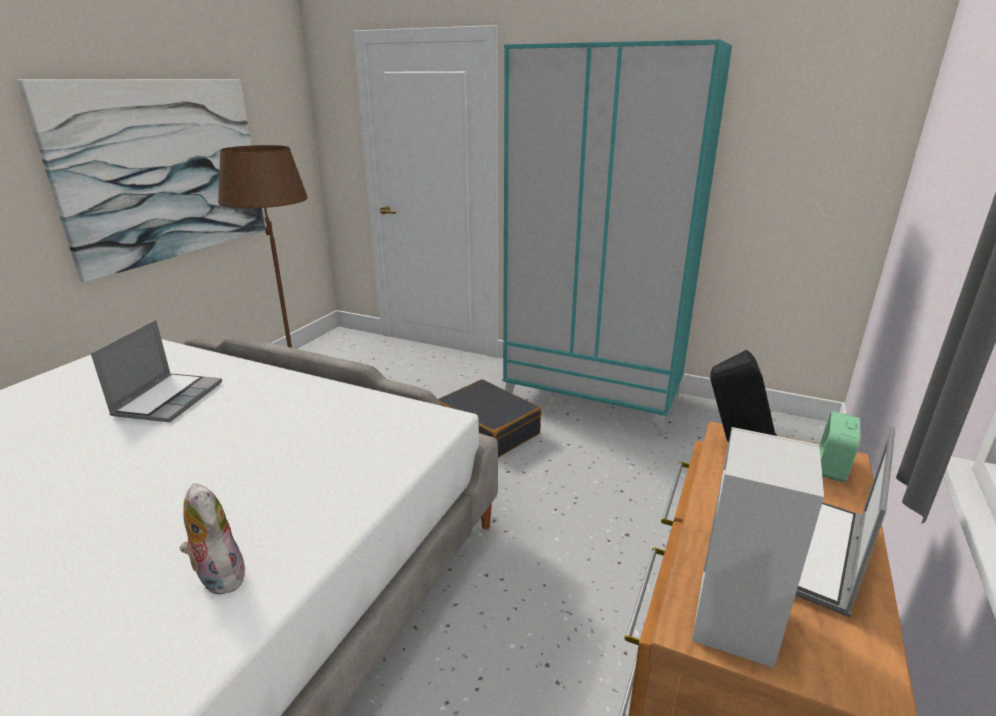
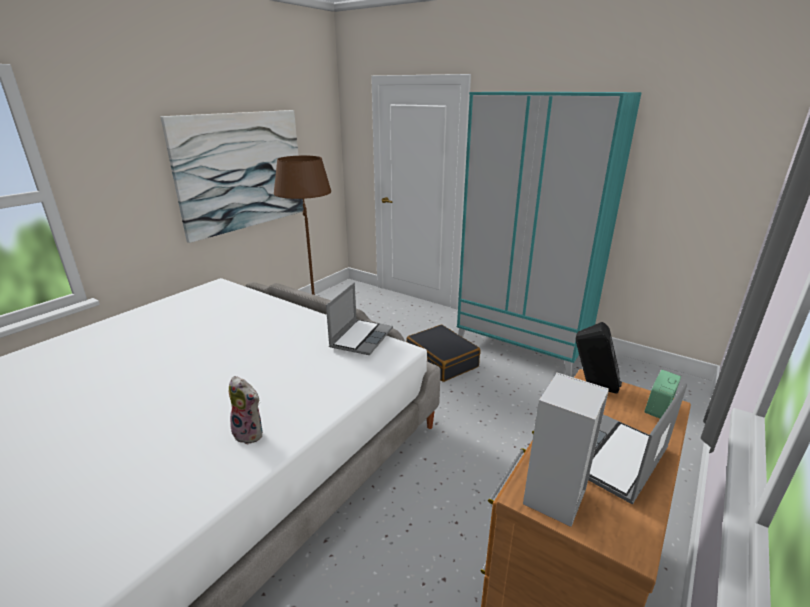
camera: 10 degrees right, 0 degrees up
(168, 398) = (233, 321): laptop -> laptop (361, 337)
(217, 576) = (250, 433): plush toy -> plush toy turned 150 degrees clockwise

